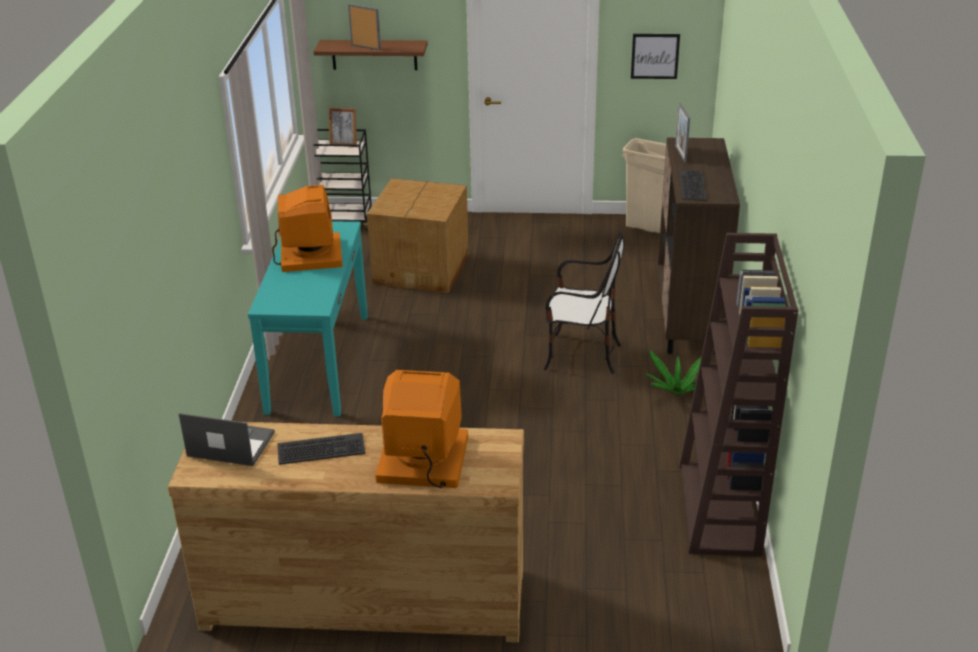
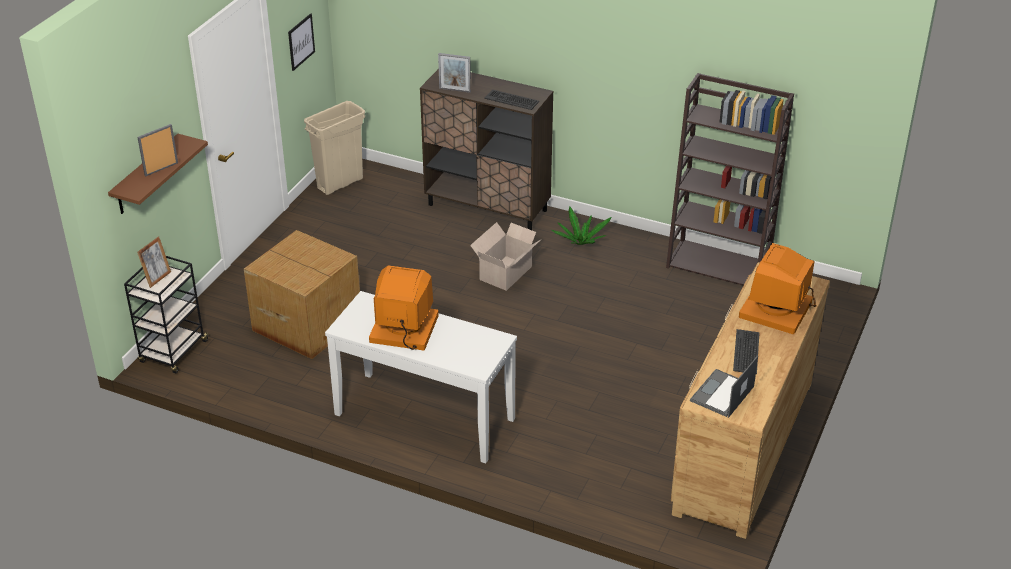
camera: 70 degrees left, 5 degrees up
(317, 362) = (424, 417): turquoise console table -> white console table
(581, 355) = (507, 272): chair -> cardboard box

